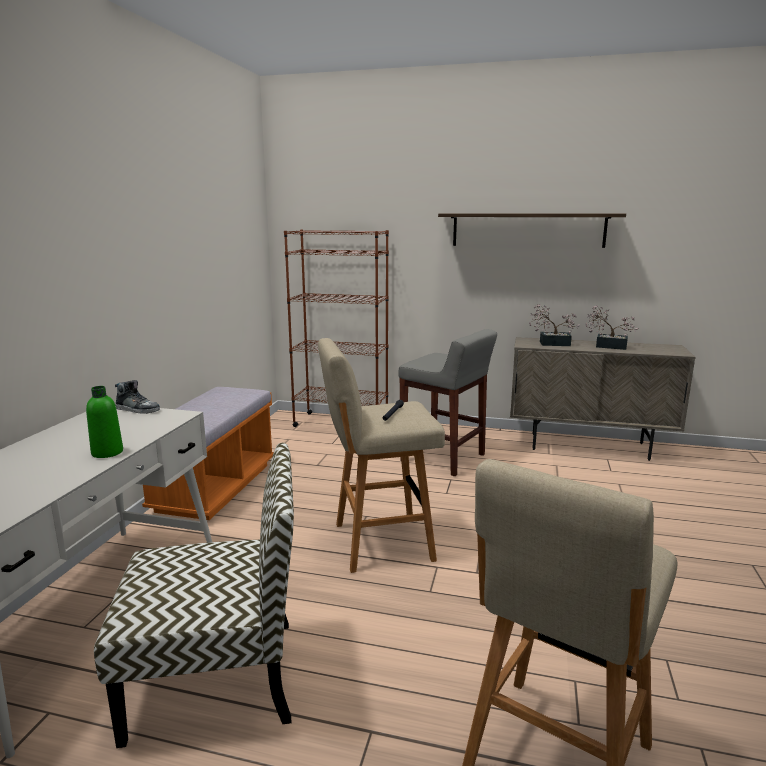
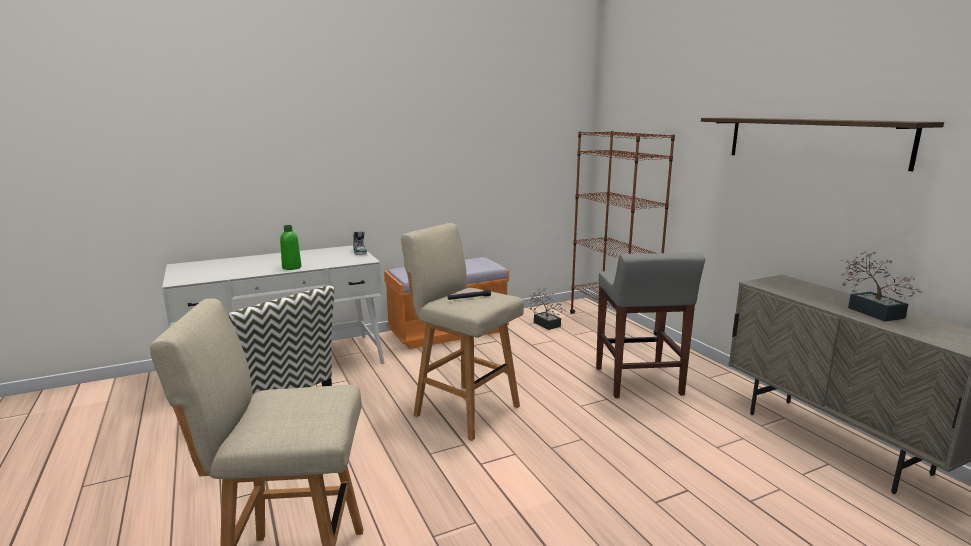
camera: 50 degrees right, 0 degrees up
(550, 343) = (798, 289): potted plant -> potted plant (545, 323)

